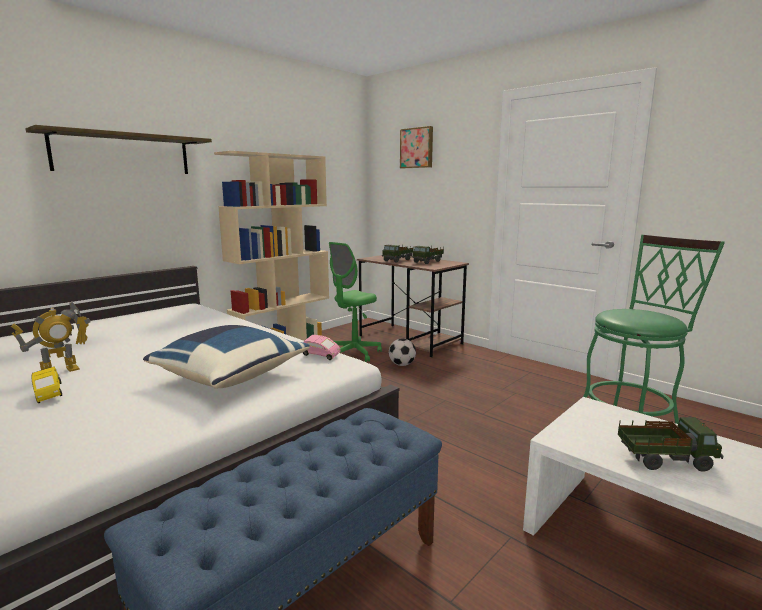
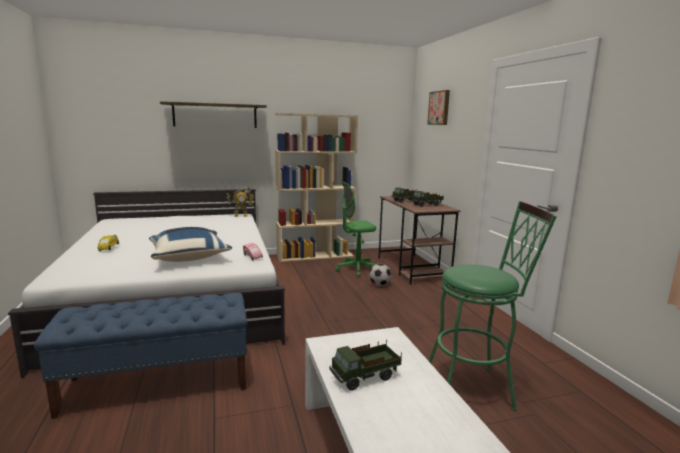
camera: 30 degrees right, 0 degrees up
(60, 371) = (129, 238): toy robot -> toy robot (241, 215)
(664, 460) = (365, 377): toy truck -> toy truck turned 120 degrees clockwise

